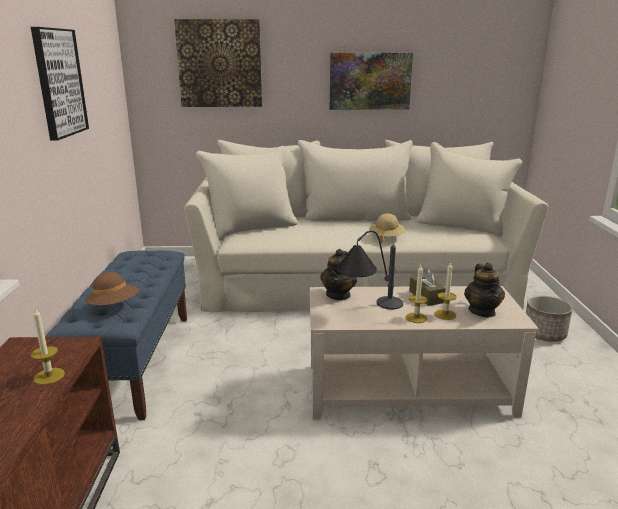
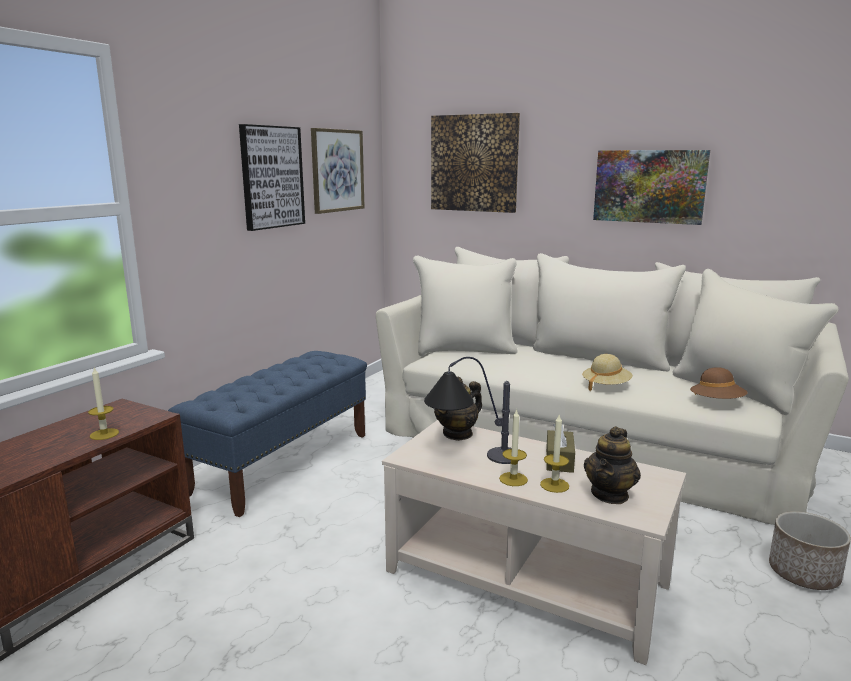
camera: 30 degrees right, 5 degrees down
(98, 73) = (337, 170): none -> picture
(114, 306) = (241, 395): brown hat -> brown hat (716, 403)

